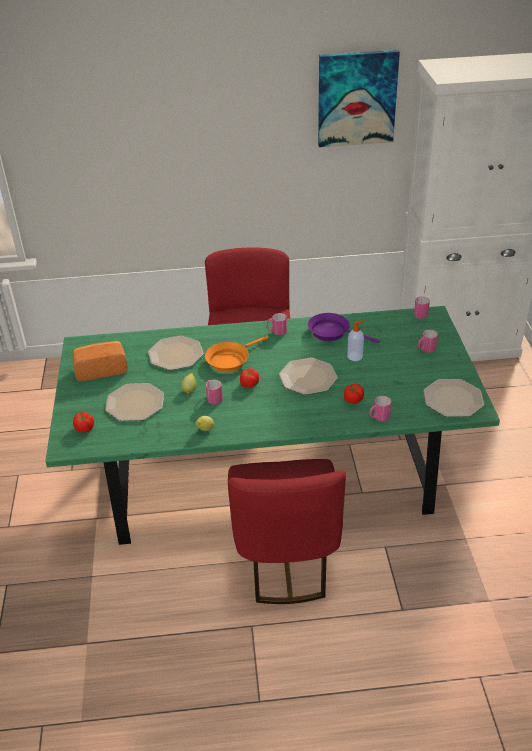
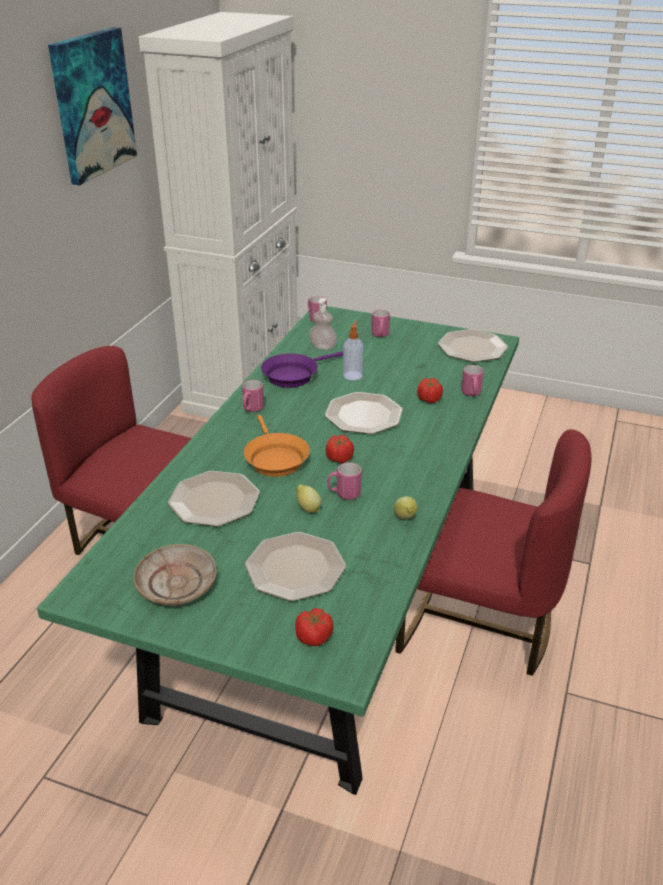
camera: 65 degrees left, 5 degrees down
(101, 369) = (177, 583): bread -> beige plate
(382, 331) = (323, 347): none -> soap dispenser

